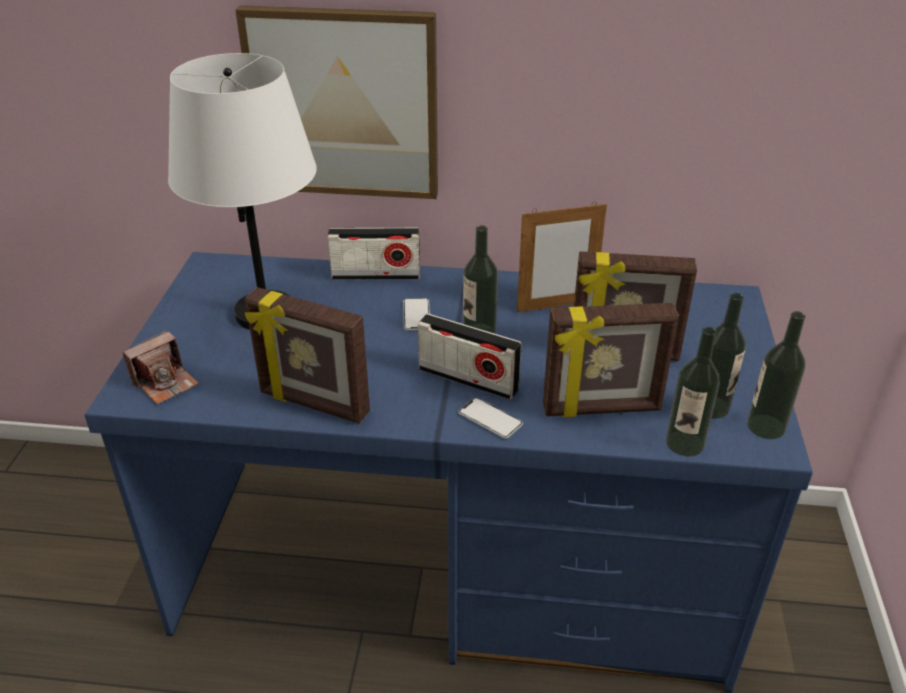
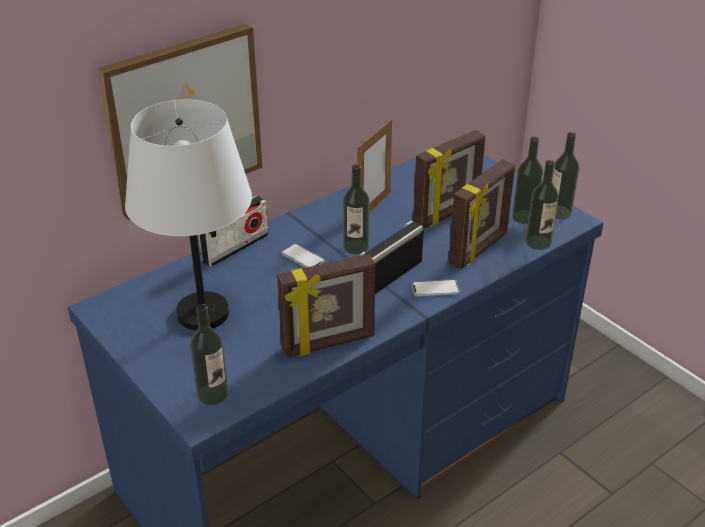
camera: 45 degrees left, 0 degrees up
(165, 383) = (212, 394): camera -> bottle
(468, 379) = (391, 275): radio -> radio turned 150 degrees clockwise

